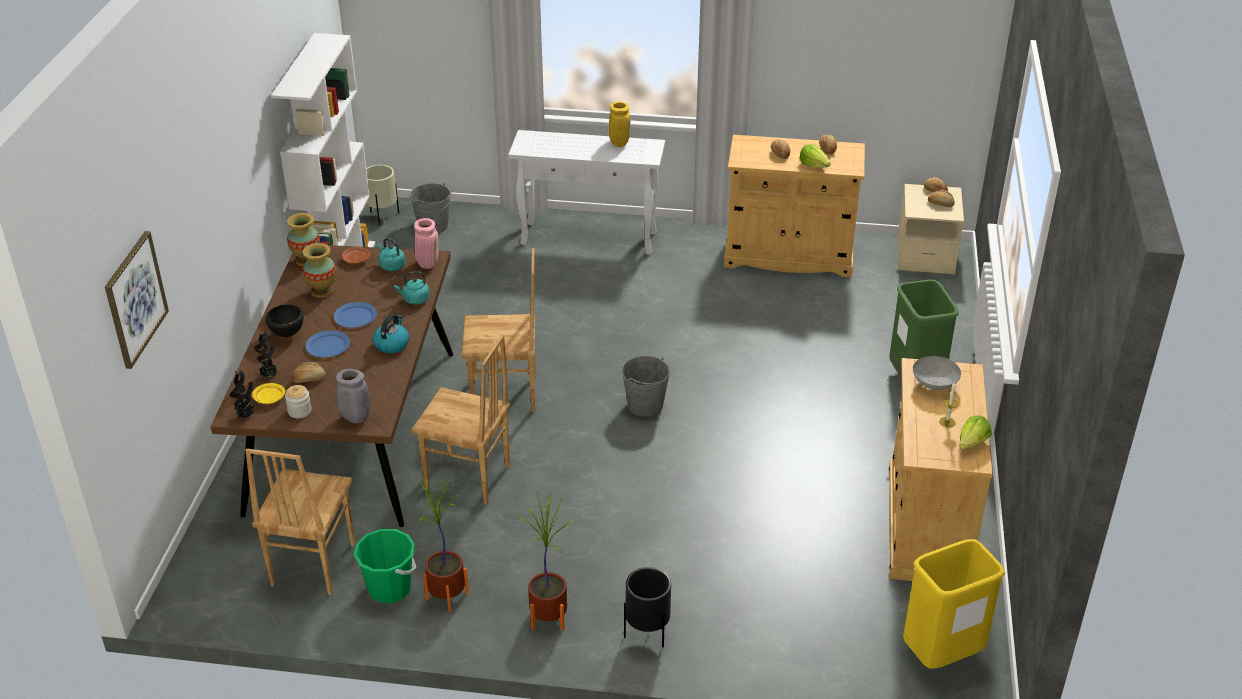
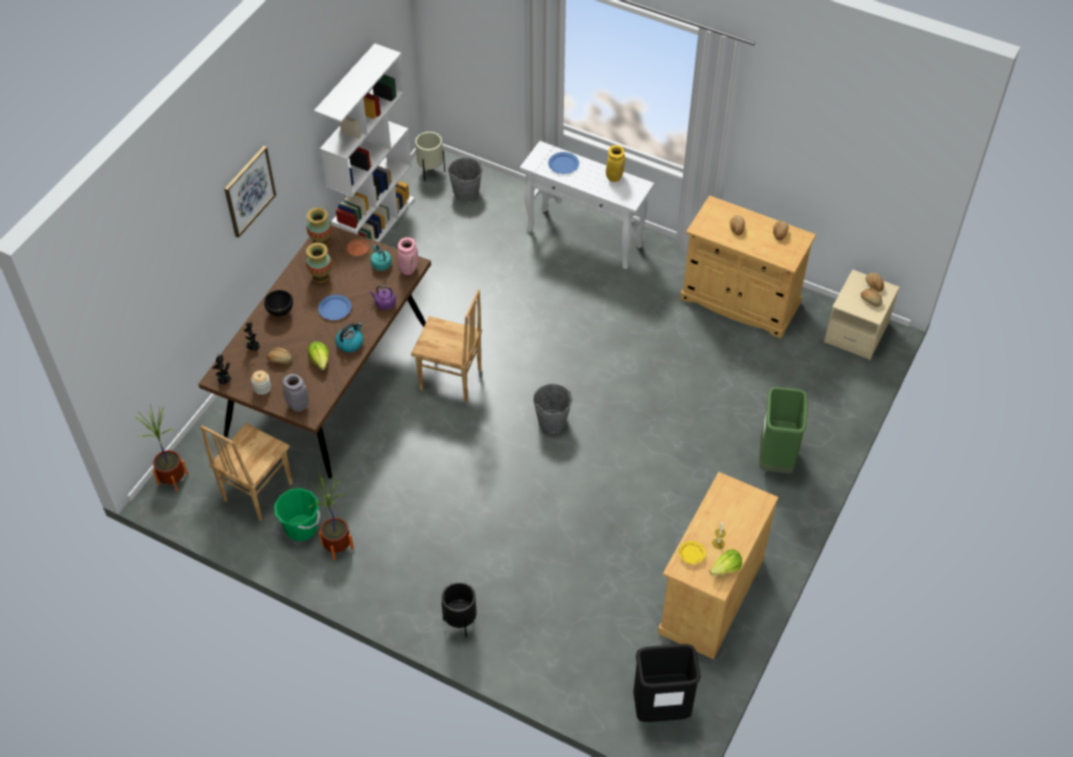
camera: 20 degrees right, 15 degrees up
(135, 299) = (147, 298): picture -> picture (249, 191)
(269, 398) = (246, 369): yellow plate -> yellow plate (691, 555)
(327, 346) = (304, 332): blue plate -> blue plate (563, 164)
(415, 299) = (384, 303): turquoise kettle -> purple kettle
(468, 479) = (392, 450): brown chair -> none
(549, 617) = (399, 587): potted plant -> potted plant (173, 479)
(814, 165) = (759, 248): lettuce -> lettuce (320, 360)
(935, 384) = (729, 505): grey bowl -> none
(941, 655) = (661, 709): yellow trash can -> black trash can

